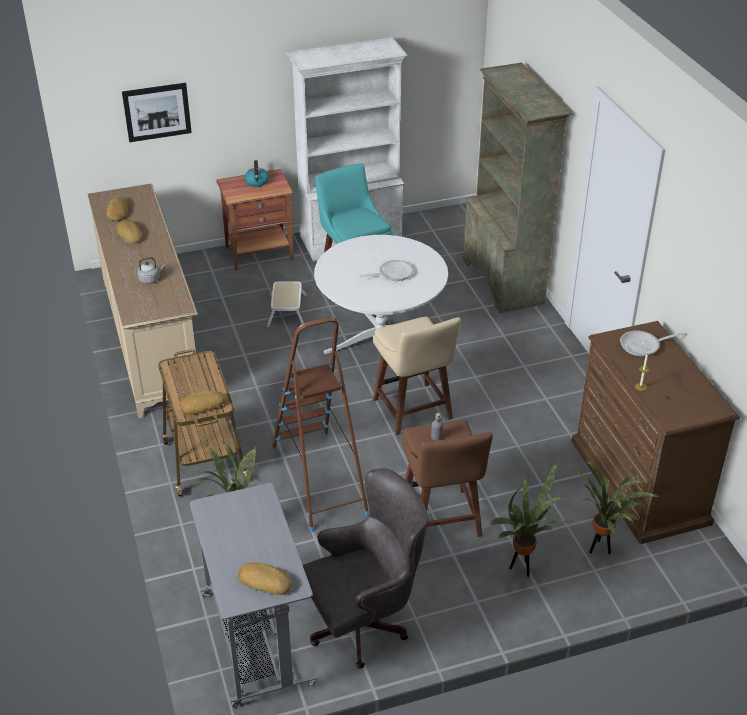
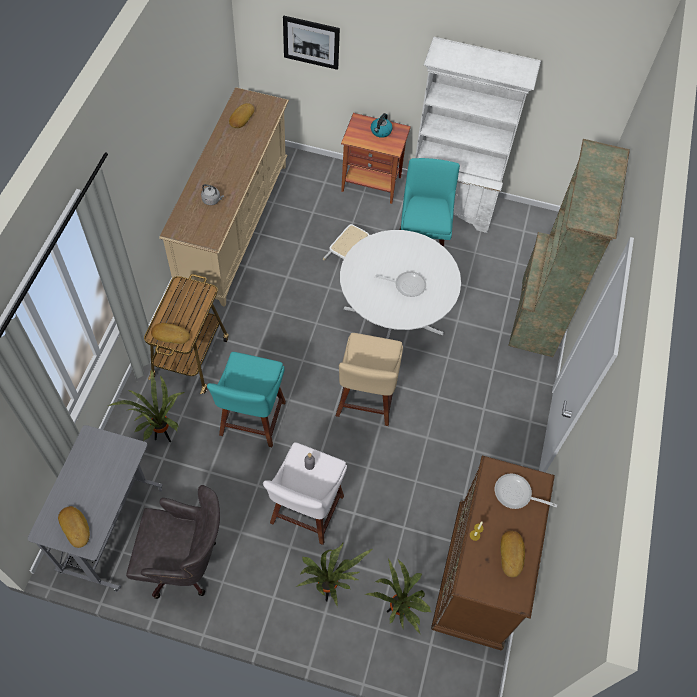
camera: 30 degrees right, 20 degrees up
(130, 234) = (232, 146): bread -> bread (512, 554)
(318, 479) = (251, 421): brown step ladder -> turquoise stool
(441, 521) = (305, 512): brown stool -> white stool

